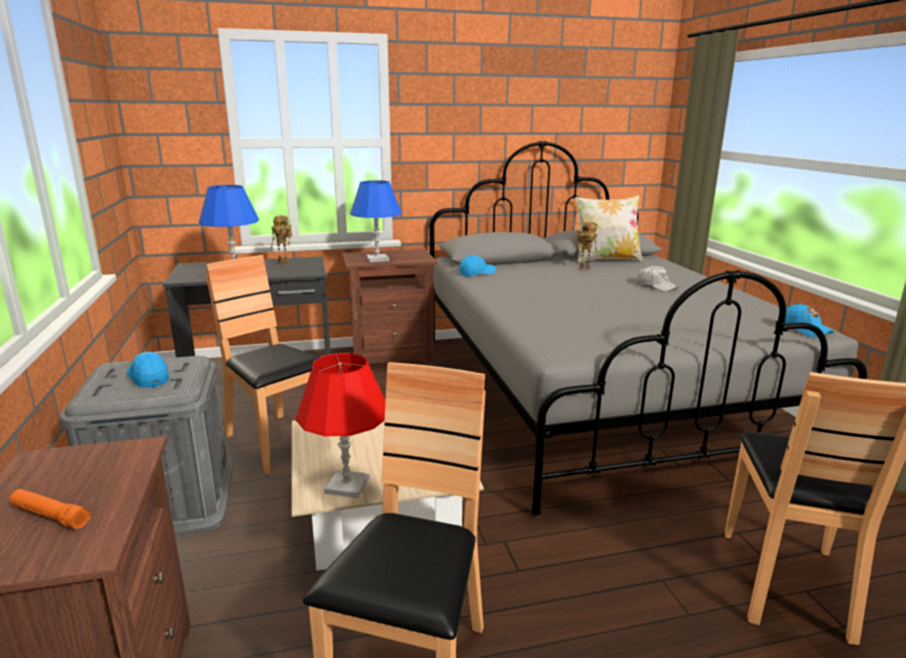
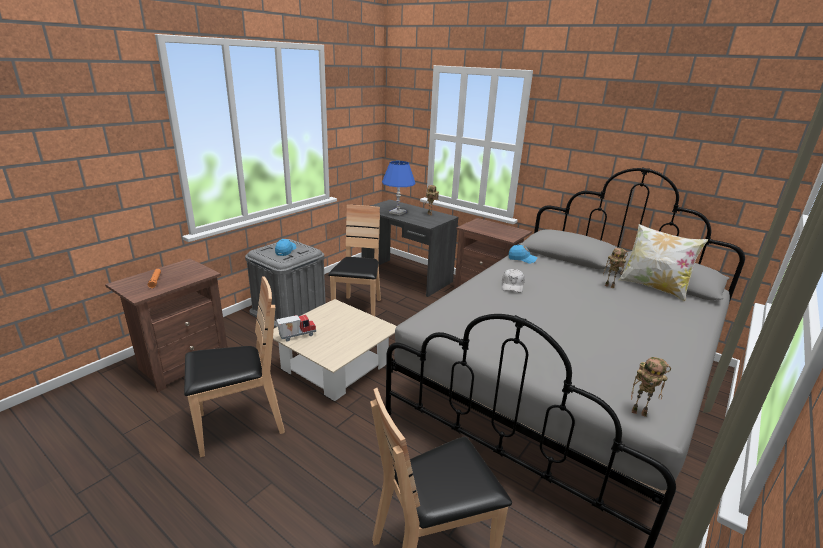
camera: 50 degrees right, 5 degrees up
(347, 485) = (297, 335): red table lamp -> toy truck
(377, 259) = (483, 228): blue table lamp -> none
(656, 286) = (626, 322): white cap -> white cap (512, 285)
(804, 330) = (640, 412): blue cap -> toy robot

